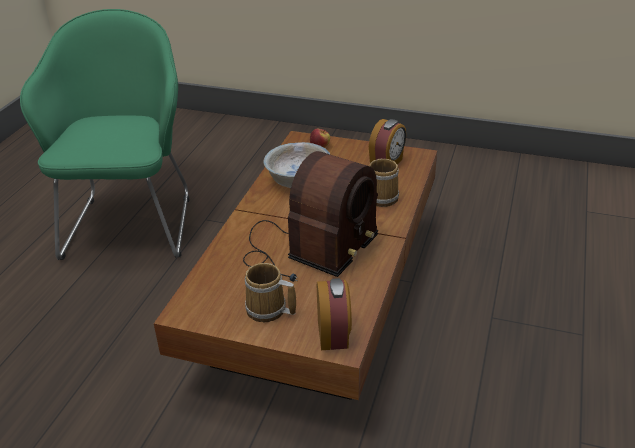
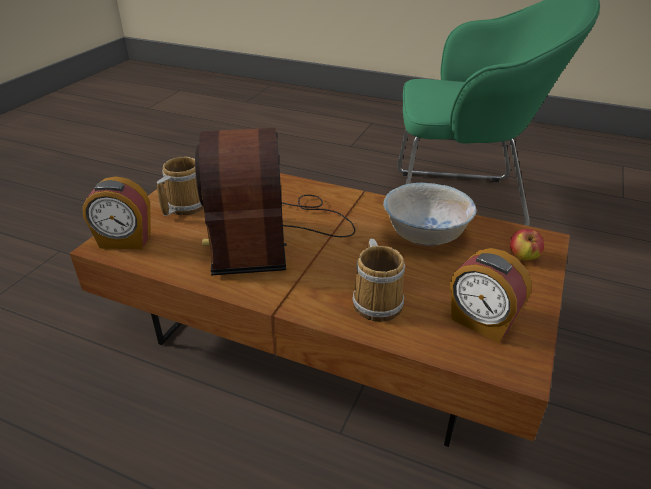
camera: 95 degrees right, 0 degrees up
(308, 249) = (274, 234): radio -> radio turned 45 degrees clockwise

